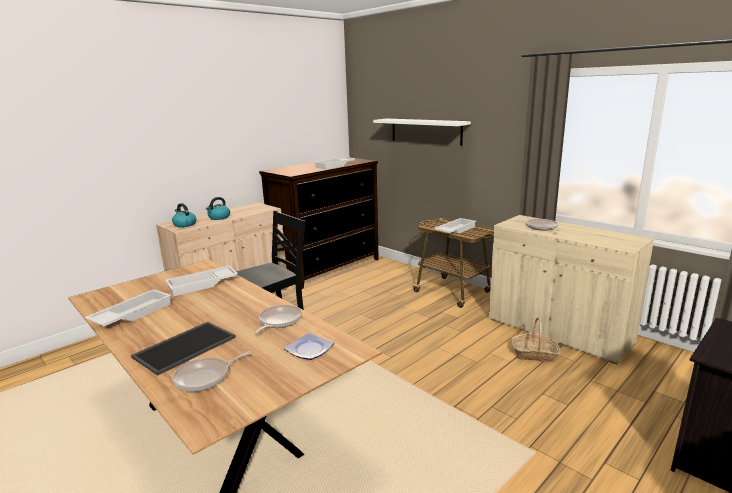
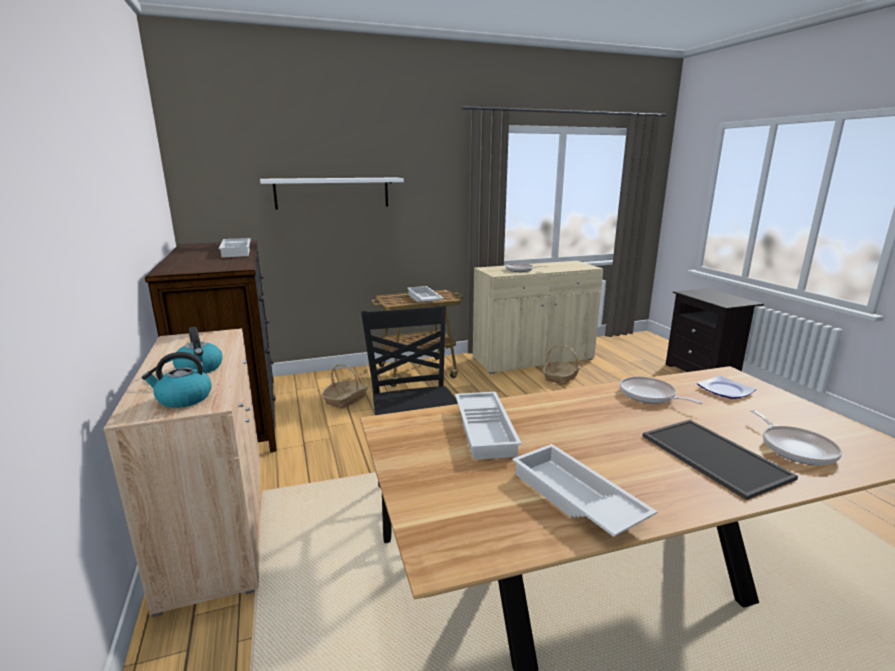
camera: 65 degrees left, 0 degrees up
(378, 285) = (345, 399): none -> basket

